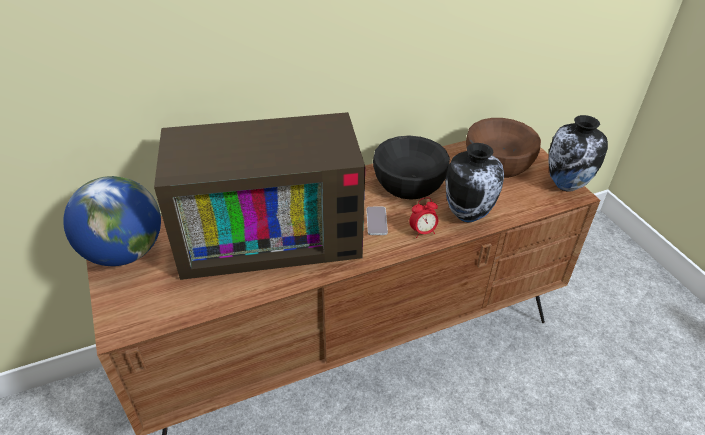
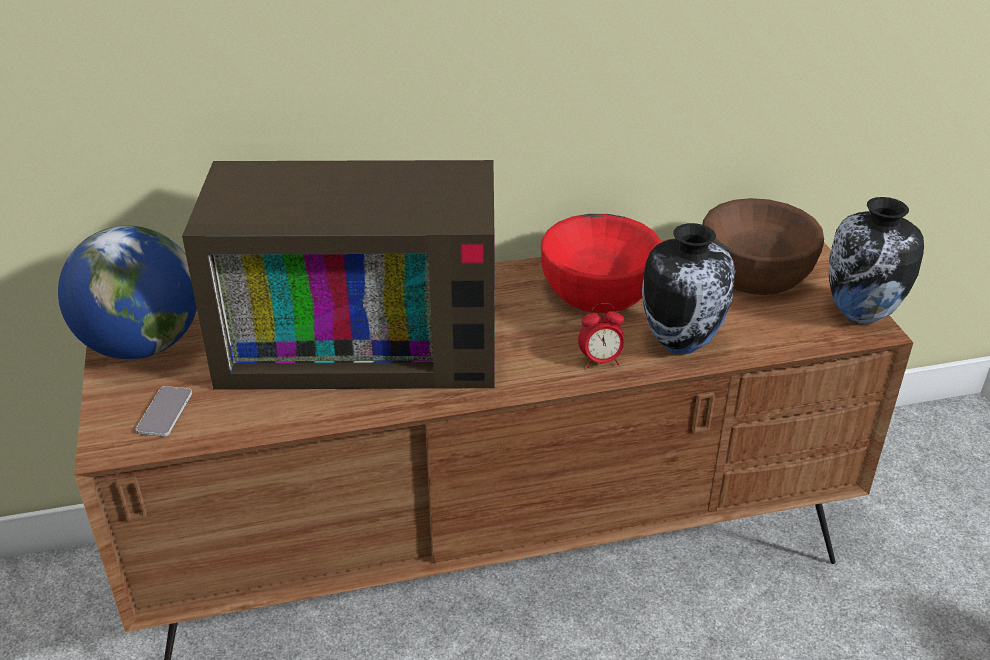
camera: 10 degrees right, 5 degrees down
(376, 221) = (531, 339): phone -> phone (165, 412)
(408, 182) = (598, 288): black bowl -> red bowl

